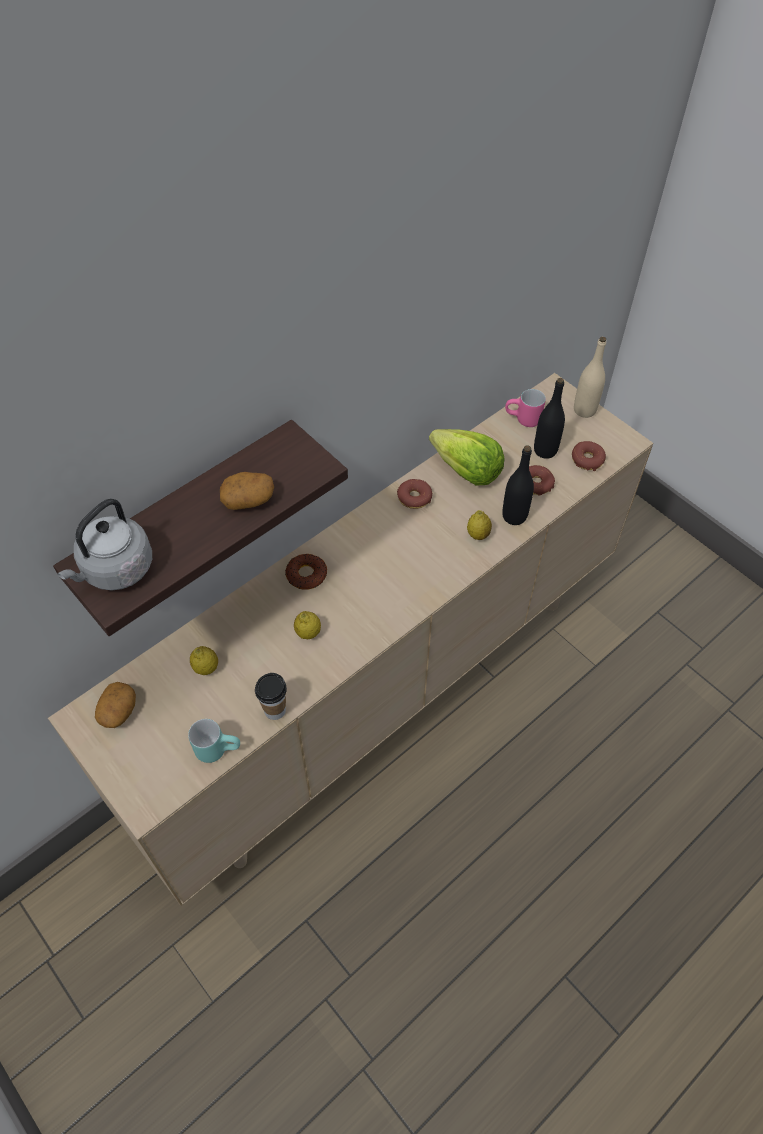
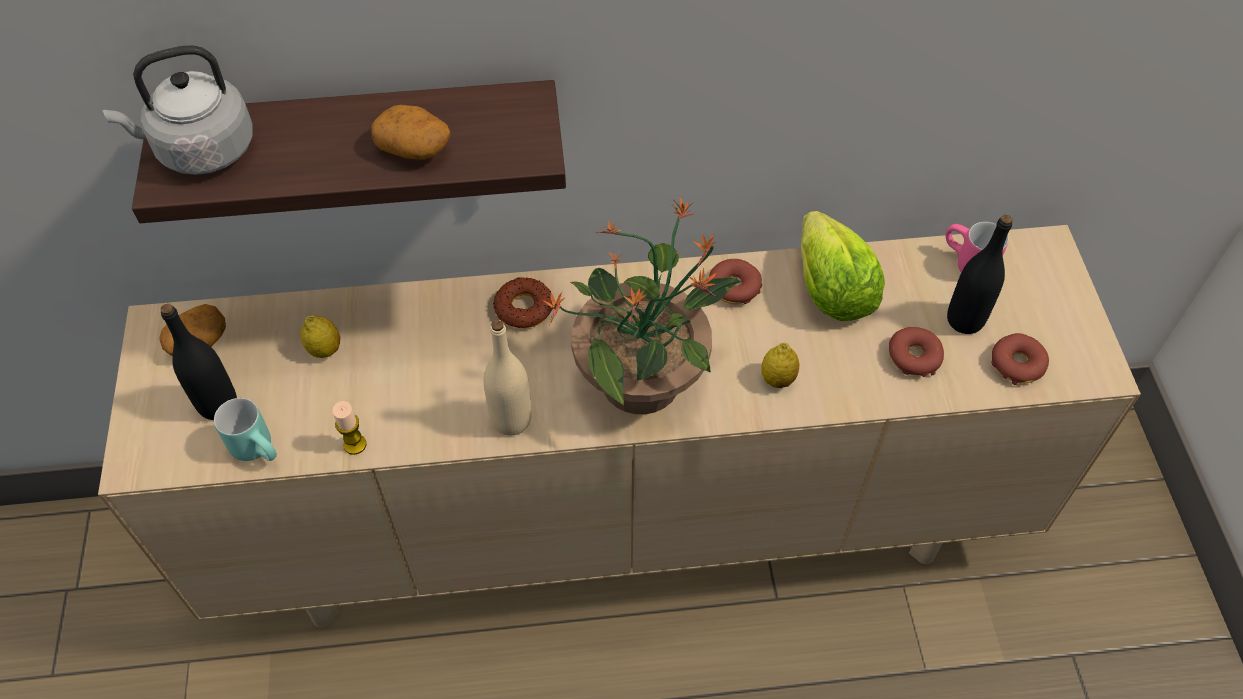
camera: 35 degrees right, 0 degrees up
(275, 710) = (355, 444): cup -> candle
(308, 633) = (468, 377): lemon -> none
(408, 576) = (643, 380): none -> potted plant
(514, 516) = (847, 382): black bottle -> black bottle (218, 404)
(584, 410) = (1070, 296): beige bottle -> beige bottle (511, 420)

